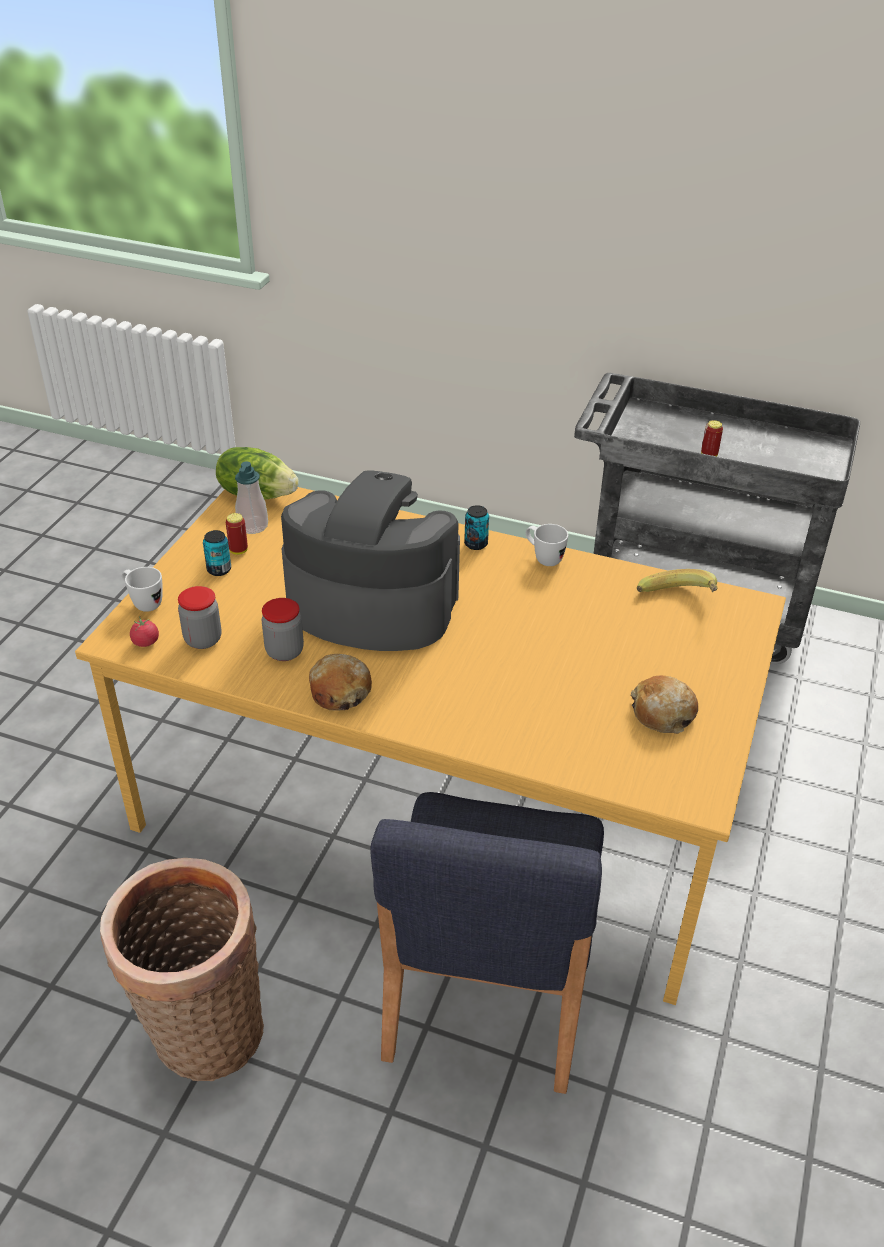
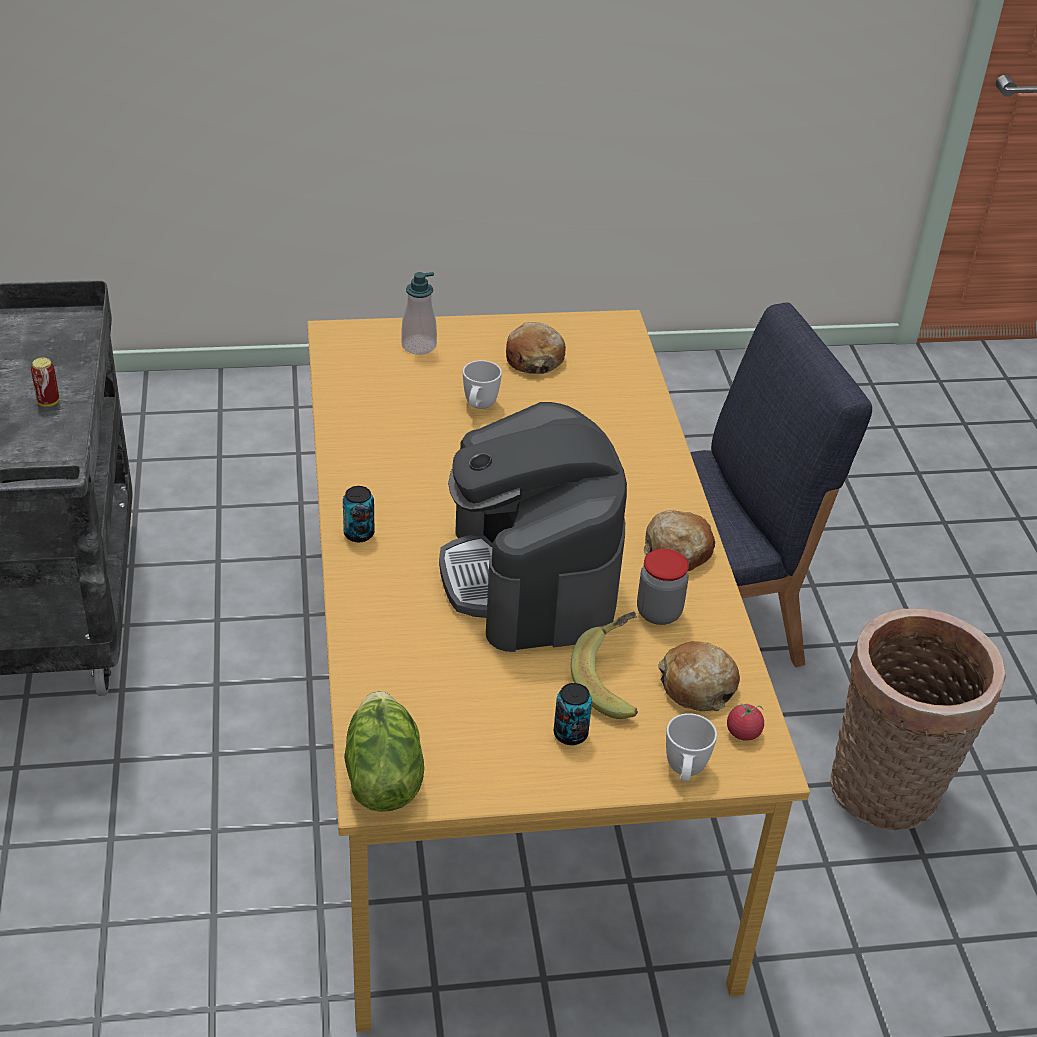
camera: 120 degrees left, 0 degrees up
(203, 639) = (697, 686): jar -> bread
(238, 550) = (520, 734): can -> none
(252, 526) = (458, 746): soap dispenser -> soap dispenser (419, 346)
(543, 558) = (351, 477): white mug -> white mug (478, 407)
(678, 601) = (364, 377): banana -> banana (615, 682)

